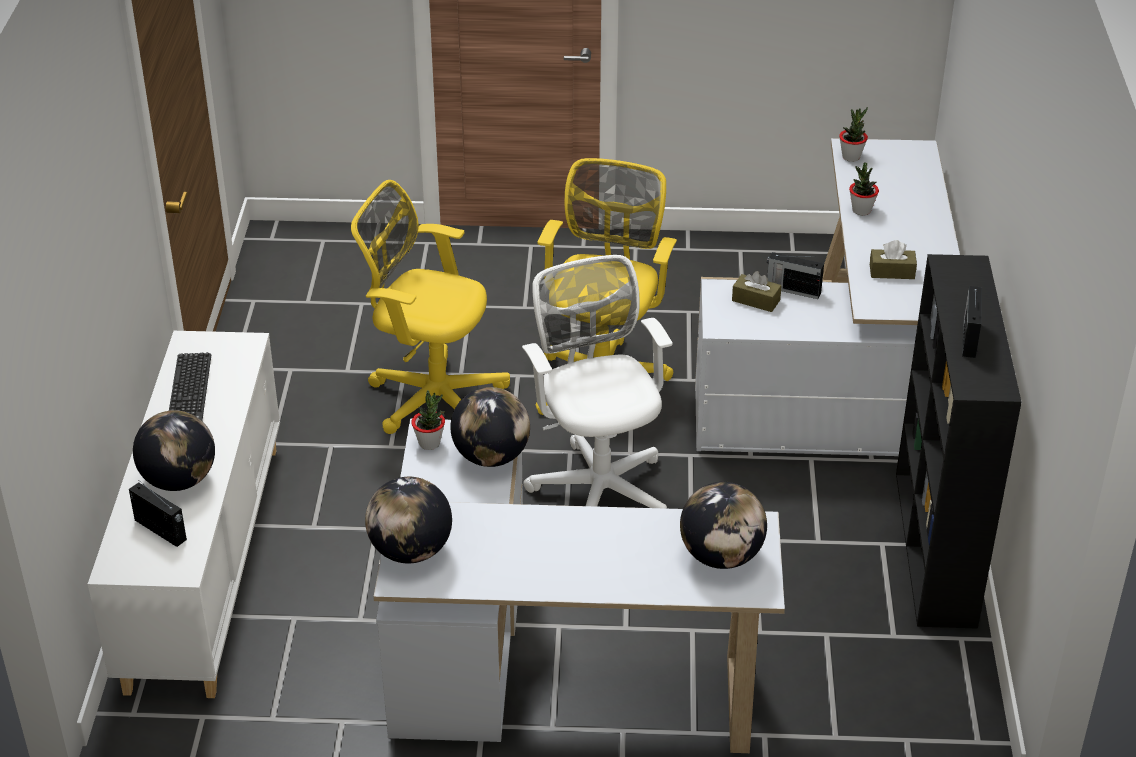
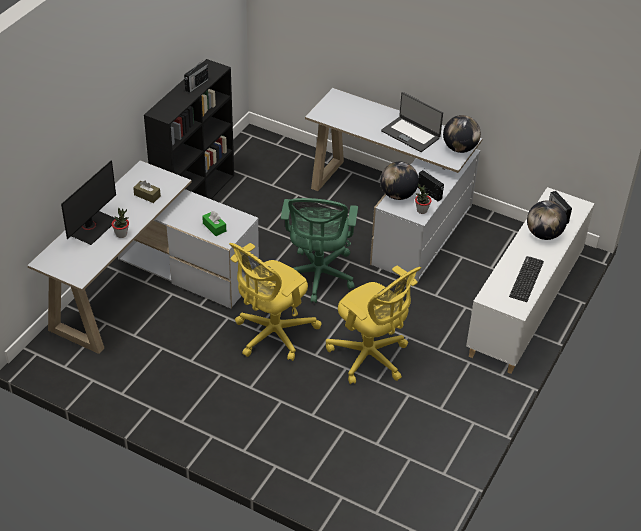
camera: 155 degrees left, 5 degrees up
(532, 548) = (411, 134): none -> laptop
(598, 487) = (318, 277): white office chair -> green office chair
(721, 556) = (340, 109): globe -> none
(756, 300) = (214, 227): brown tissue box -> green tissue box
(792, 290) = (191, 226): radio -> radio (430, 193)
(851, 157) = (86, 270): potted plant -> none
(914, 205) = (92, 227): none -> monitor

